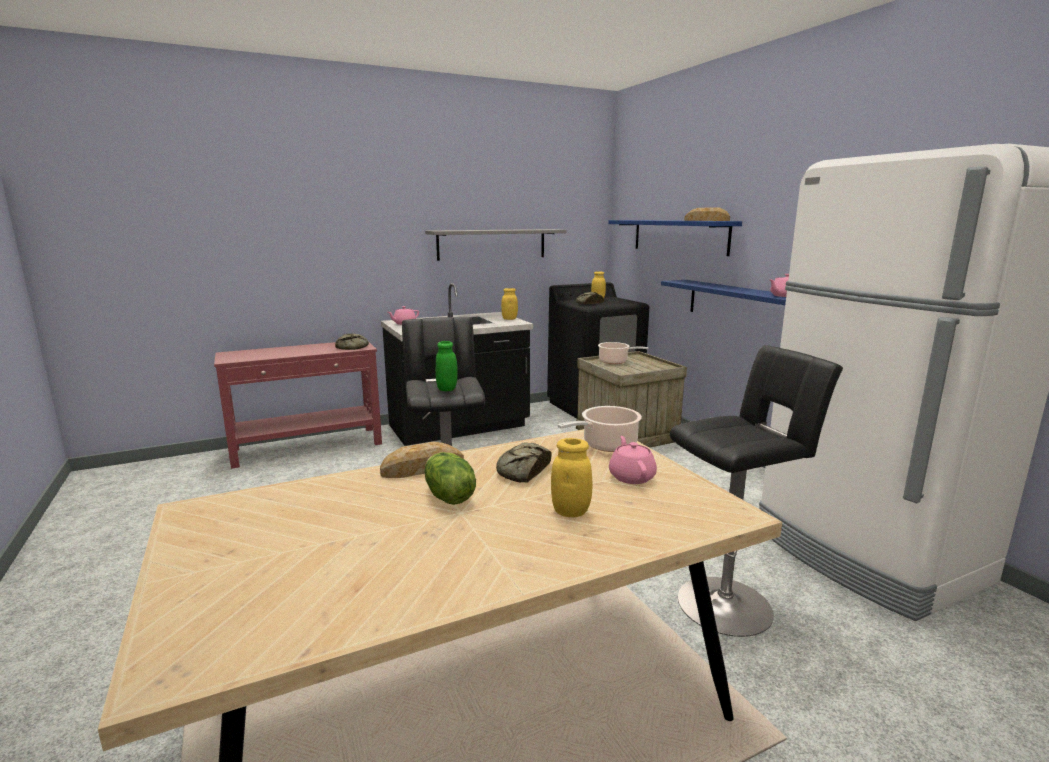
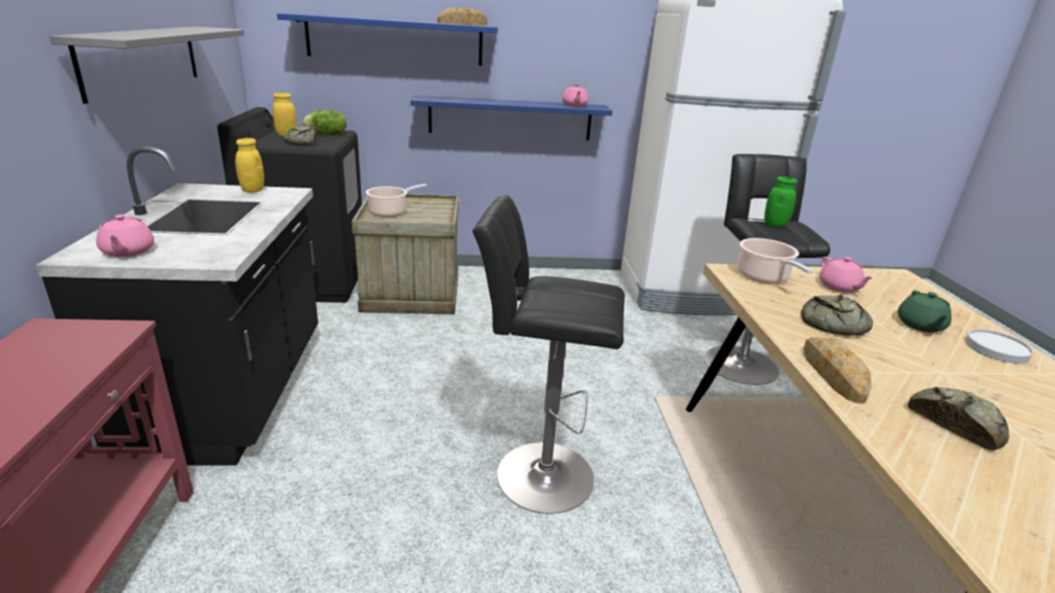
camera: 70 degrees left, 10 degrees up
(353, 347) = (88, 340): bread -> bread (956, 422)
(447, 389) = (587, 301): green jar -> green jar (775, 224)
(448, 497) = (908, 372): lettuce -> lettuce (327, 135)
(549, 550) = (996, 349): none -> white plate
(570, 512) = (920, 325): yellow jar -> green teapot
(631, 477) = (839, 287): pink teapot -> pink teapot turned 120 degrees counterclockwise

